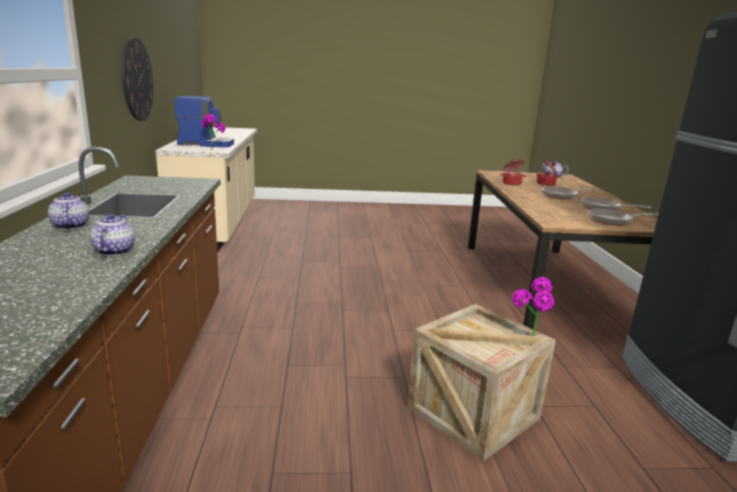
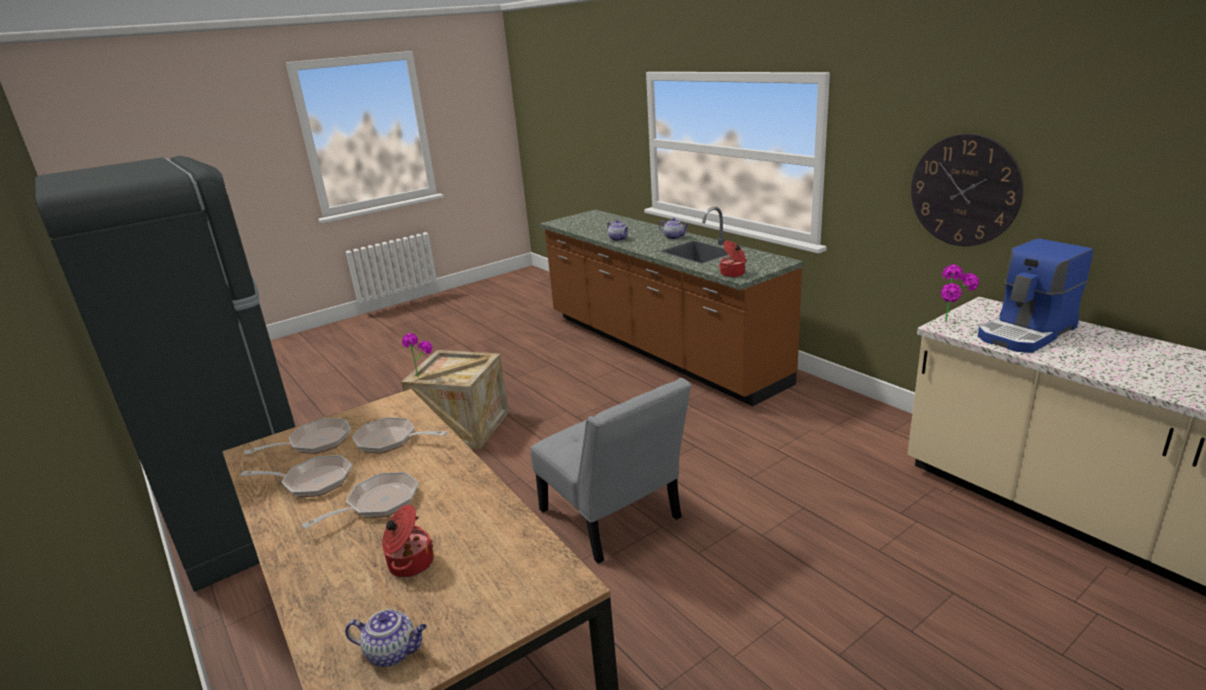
camera: 150 degrees right, 5 degrees up
(403, 292) = (613, 519): none -> grey chair
(511, 183) = (486, 522): cooking pot -> cooking pot (733, 274)
(558, 209) = (390, 440): none -> frying pan

